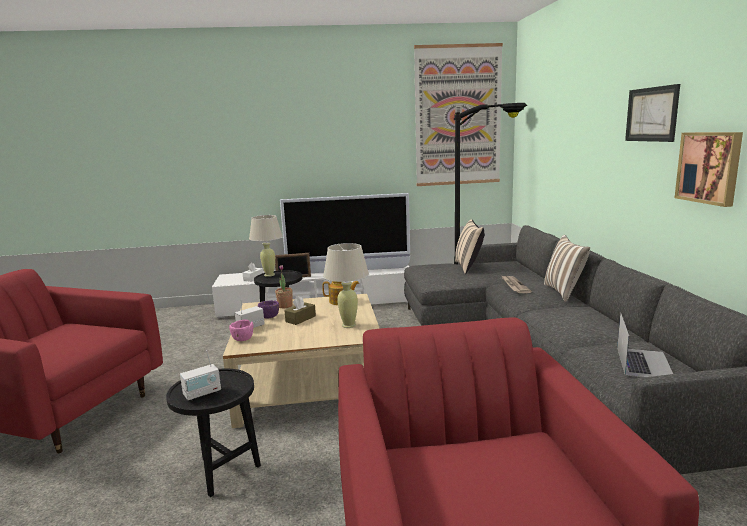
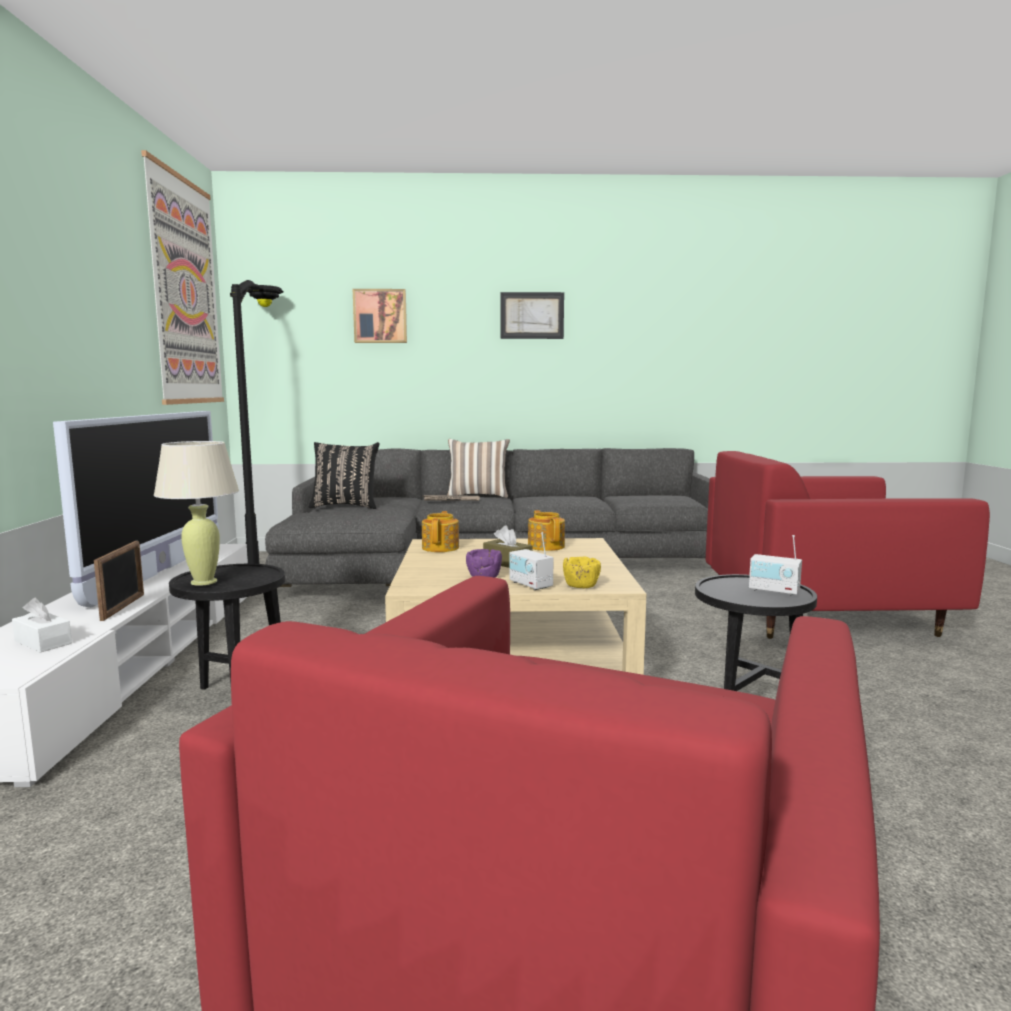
camera: 85 degrees left, 5 degrees down
(202, 393) = (774, 591): radio -> radio turned 150 degrees clockwise
(242, 339) = (581, 586): pink bowl -> yellow bowl
(285, 306) = (435, 571): potted plant -> none
(348, 325) = (546, 546): beige table lamp -> teapot
(469, 267) = (346, 506): beige pillow -> black pillow
(644, 363) = (657, 496): laptop -> none
(709, 167) = (603, 357): picture -> picture (380, 316)

